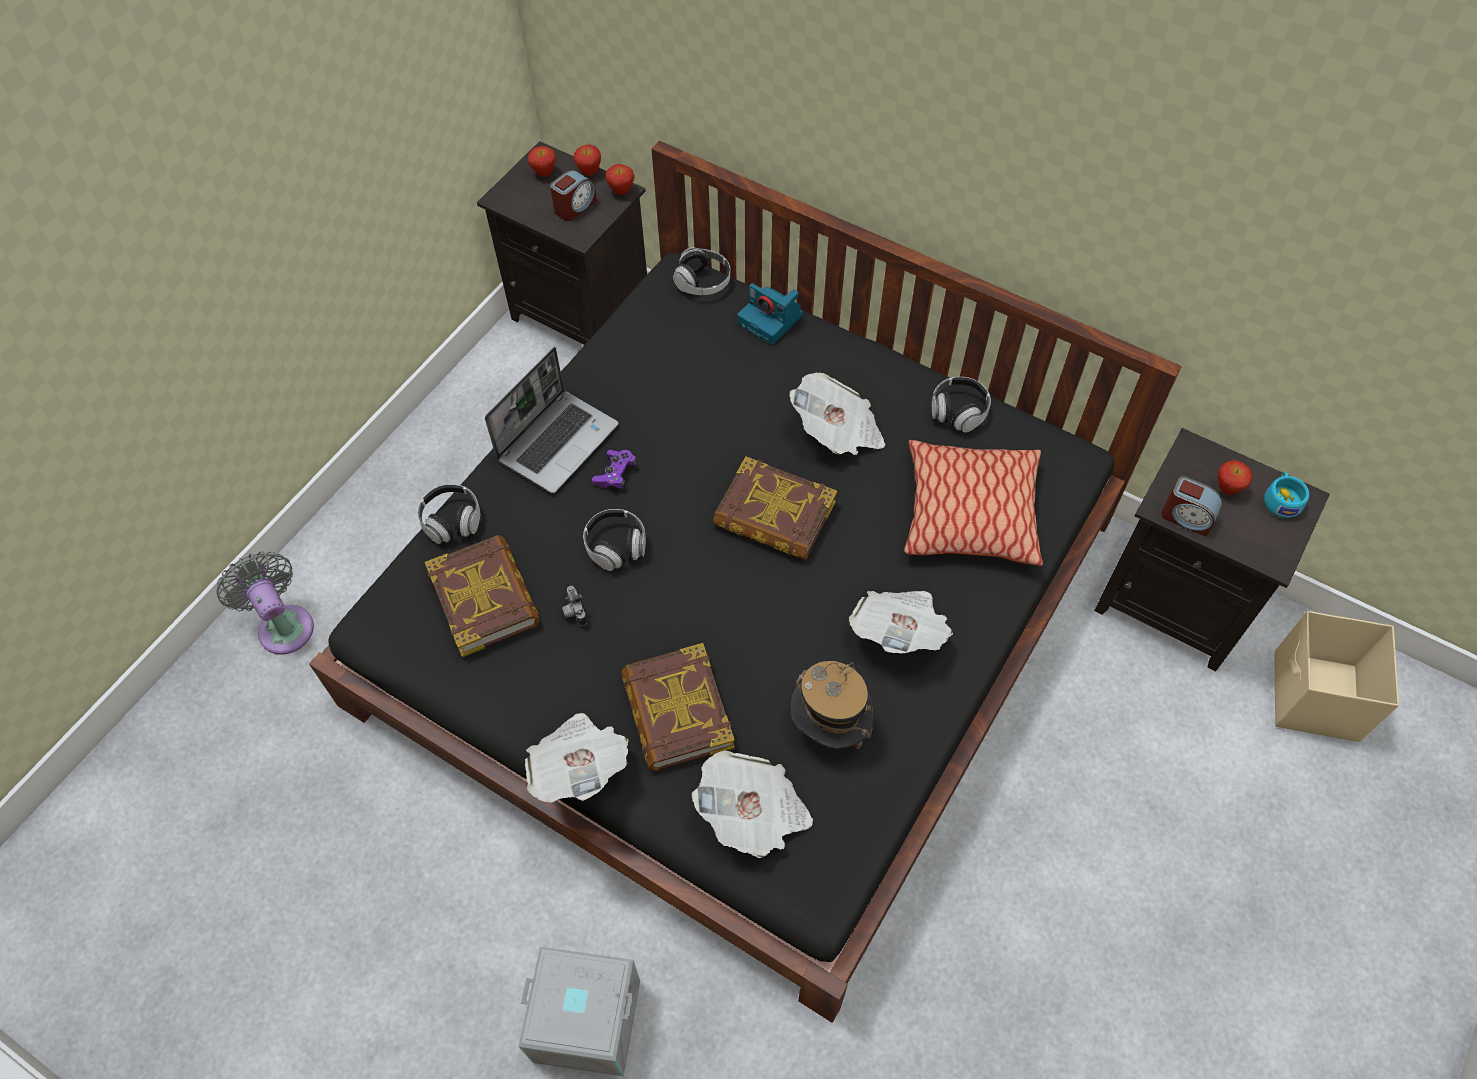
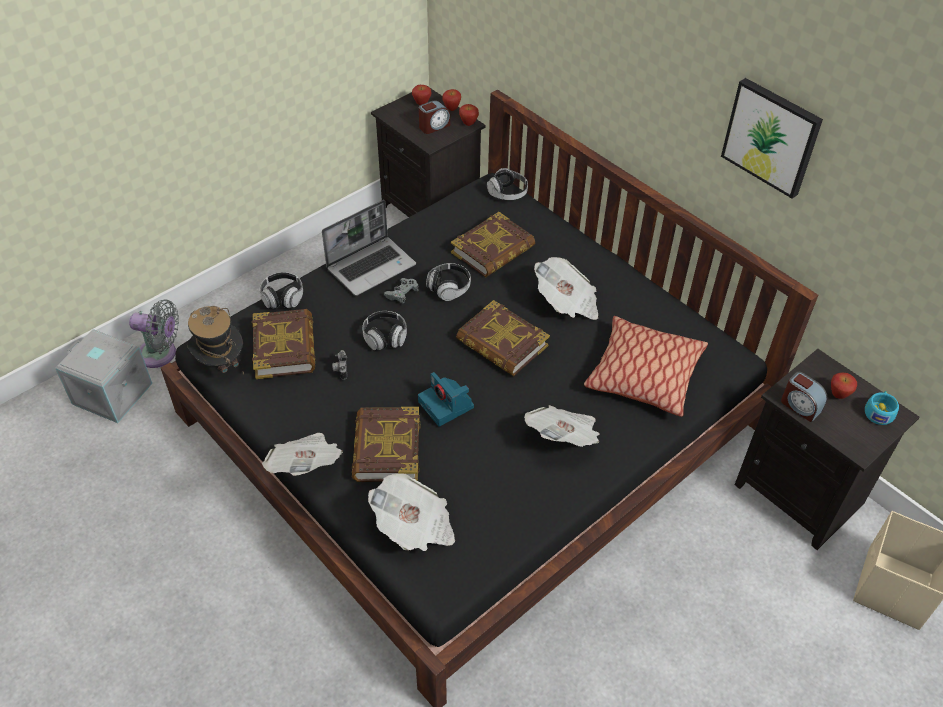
camera: 15 degrees right, 10 degrees down
(283, 625) = (161, 354): grey fan -> grey fan turned 120 degrees clockwise
(586, 1023) = (261, 659): grey storage box -> grey storage box (111, 394)
(615, 474) = (402, 294): purple game controller -> grey game controller
(714, 375) = (493, 250): none -> book
(771, 320) = (546, 225): camera -> camera (447, 405)
(829, 728) = (489, 486): hat -> hat (220, 364)
(958, 412) = (659, 309): headphones -> headphones (449, 288)
(1102, 176) = (772, 136): none -> picture

